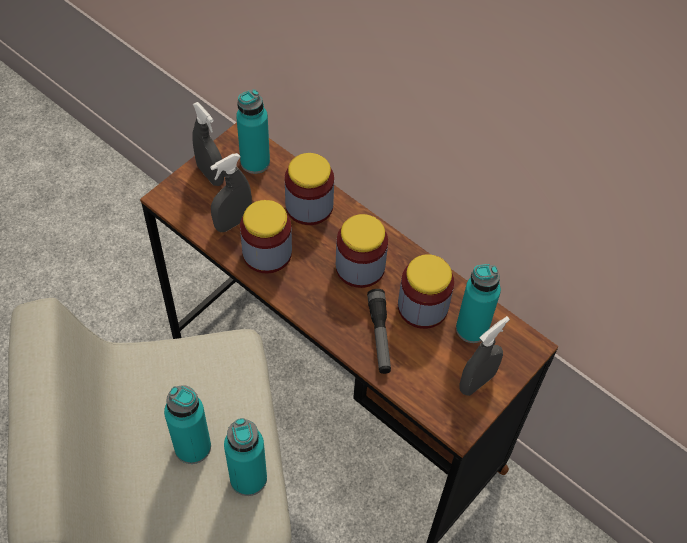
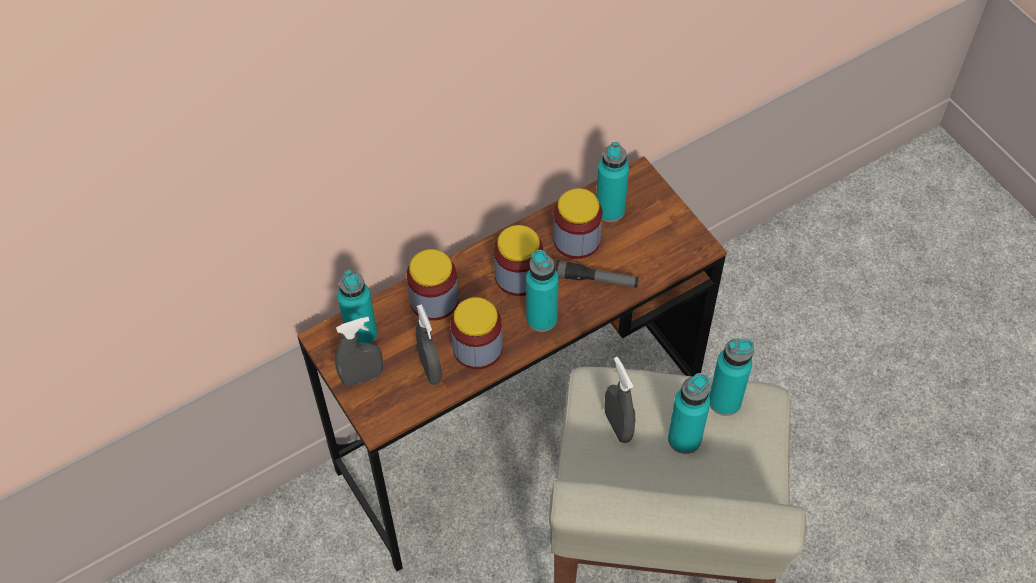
camera: 70 degrees left, 0 degrees up
(317, 298) = (541, 318): none -> turquoise bottle
(477, 382) = (662, 222): grey spray bottle -> grey spray bottle (618, 426)

